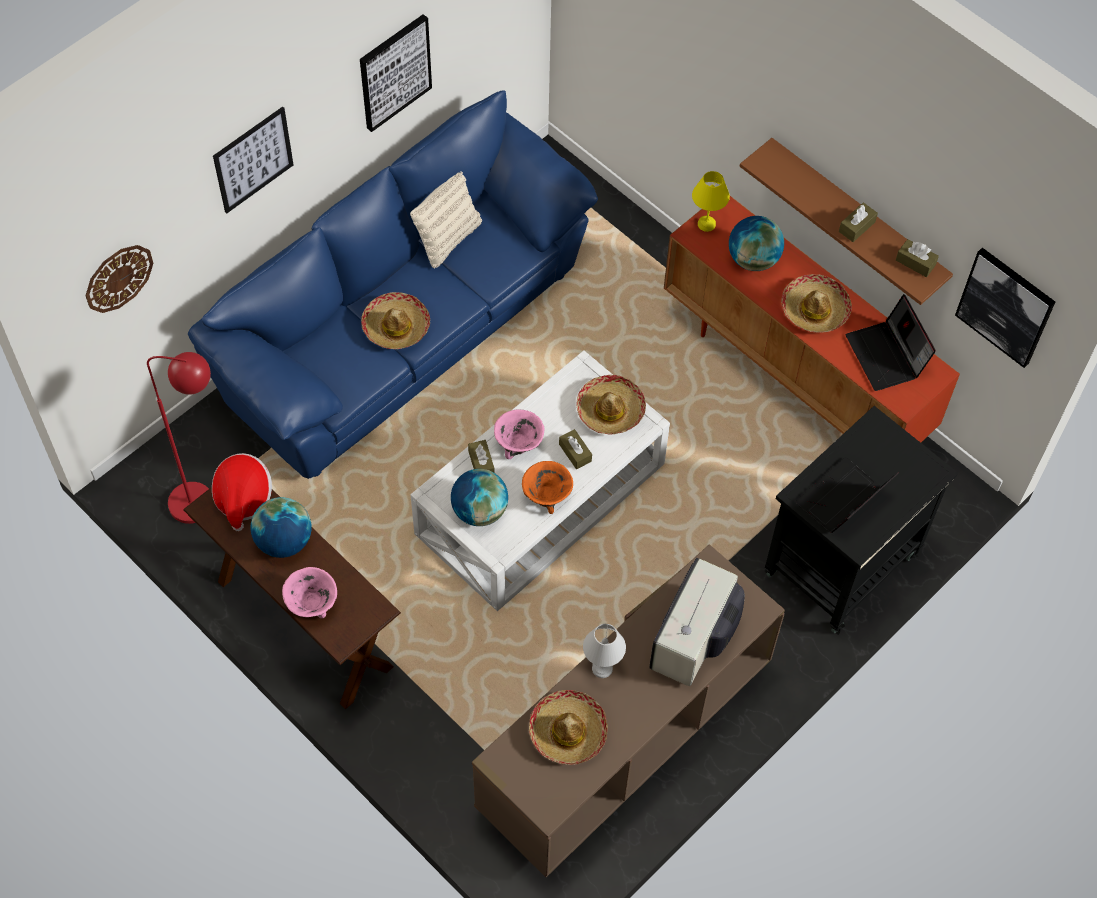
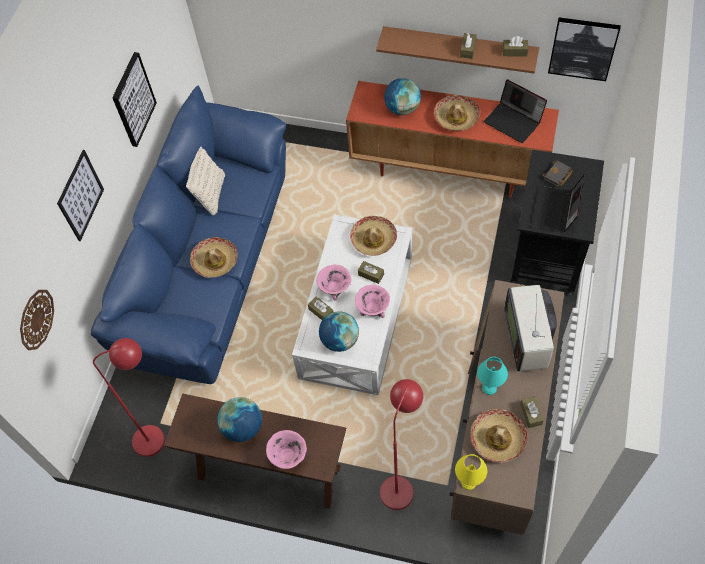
camera: 25 degrees left, 0 degrees up
(243, 498) = (198, 416): hat -> none
(448, 731) = (400, 483): none -> red floor lamp
(547, 496) = (373, 308): orange bowl -> pink bowl
(601, 668) = (489, 388): white table lamp -> turquoise table lamp
(629, 728) = (531, 414): none -> brown tissue box
(707, 223) = (362, 102): yellow table lamp -> yellow table lamp (468, 481)
(880, 458) = (557, 176): none -> black book

